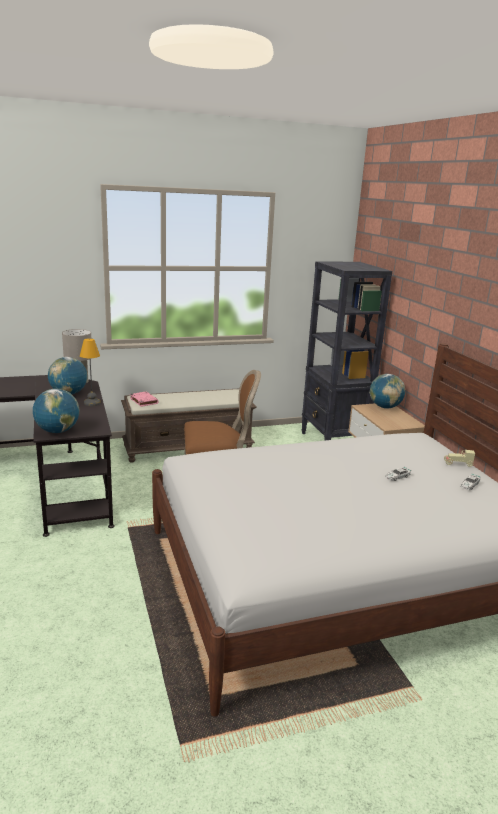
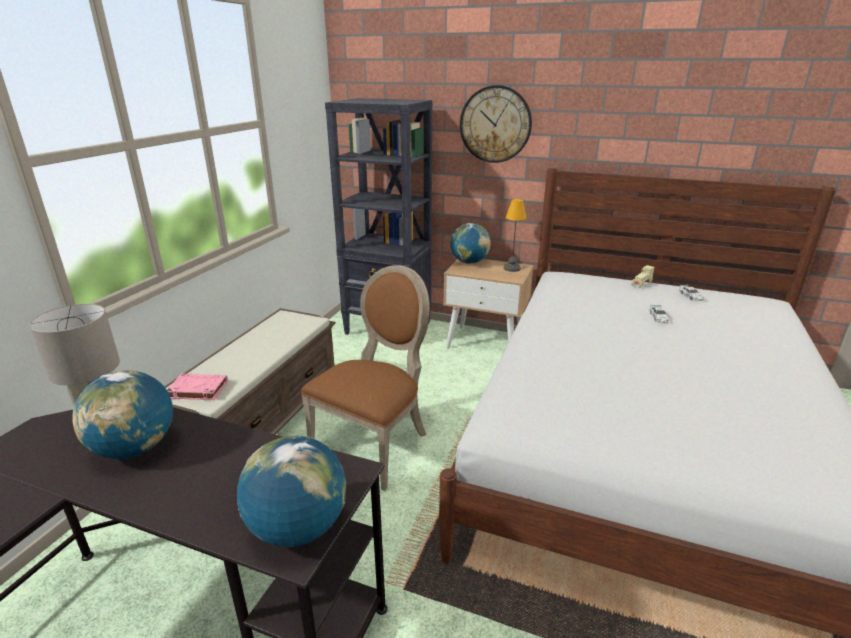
camera: 50 degrees left, 5 degrees up
(92, 403) = (220, 436): table lamp -> table lamp (511, 268)
(424, 298) = (495, 124): none -> wall clock

